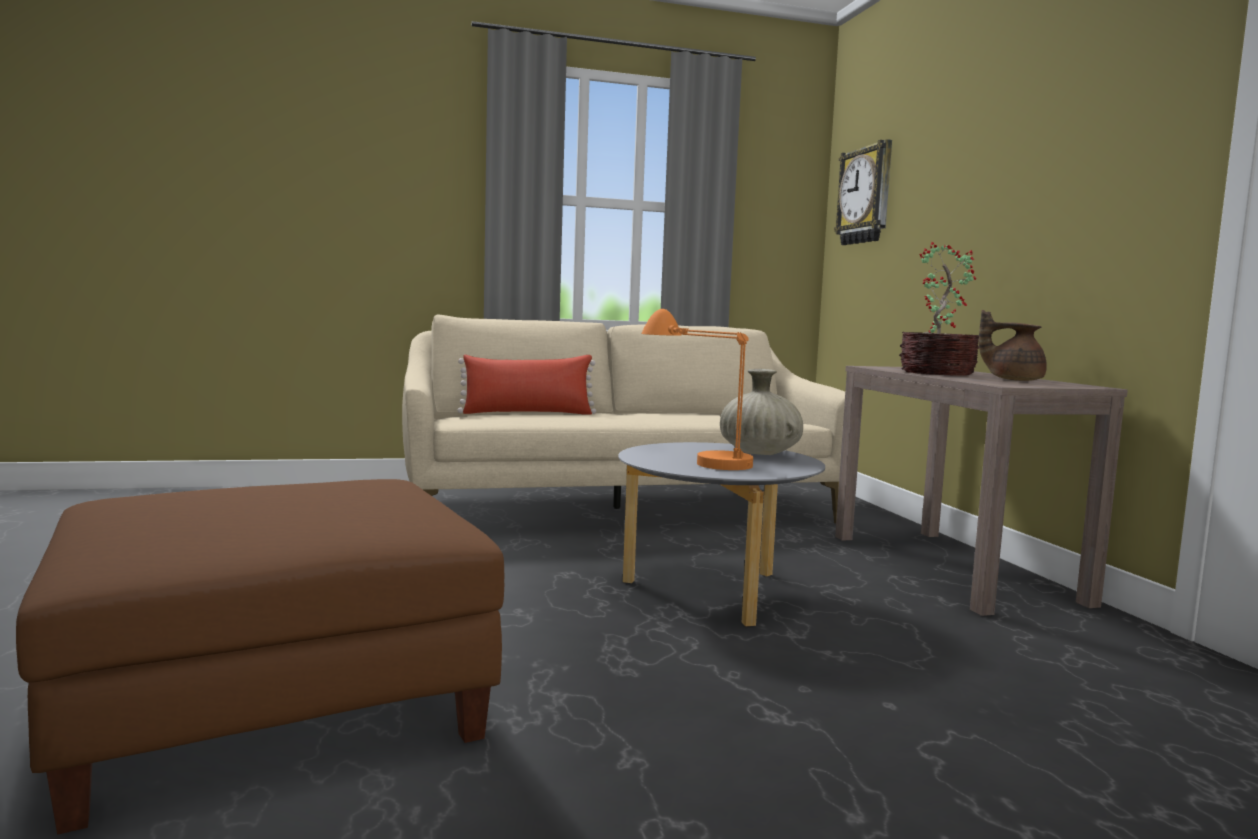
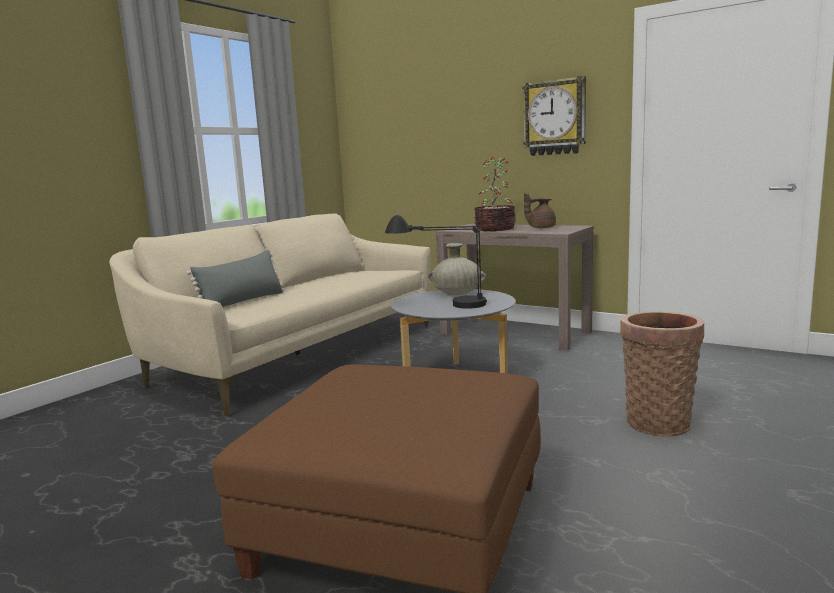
camera: 40 degrees left, 5 degrees up
(528, 413) = (242, 302): red pillow -> grey pillow
(694, 456) = (440, 304): orange table lamp -> black table lamp
(866, 195) = (378, 118): wall clock -> wall clock (555, 117)
(876, 765) = (658, 421): none -> basket

